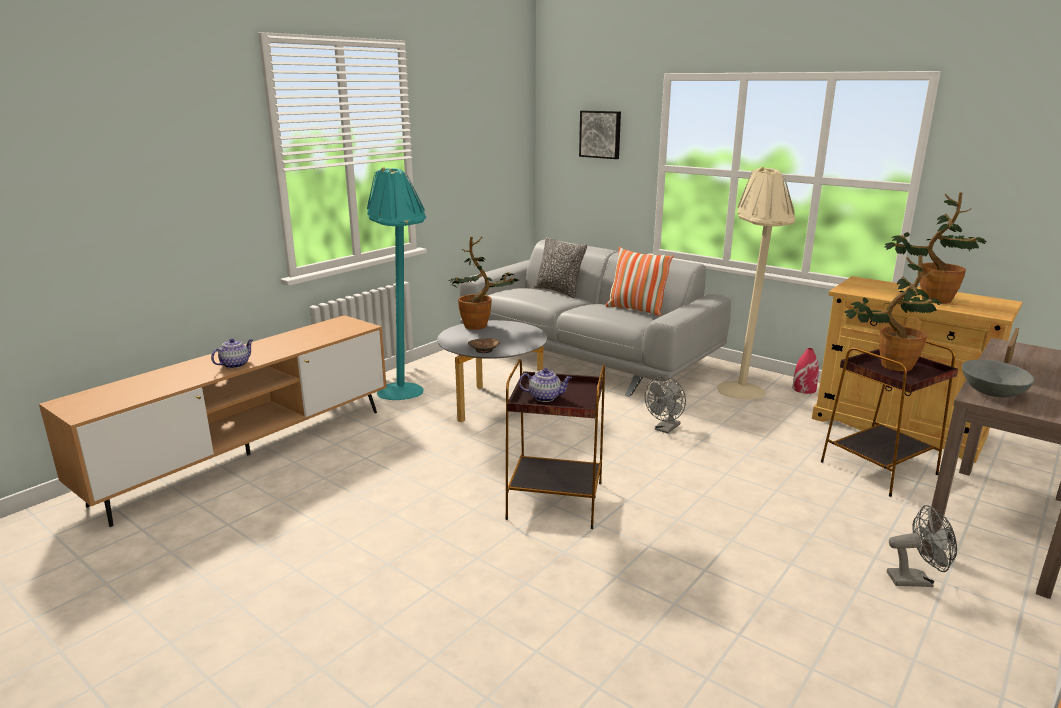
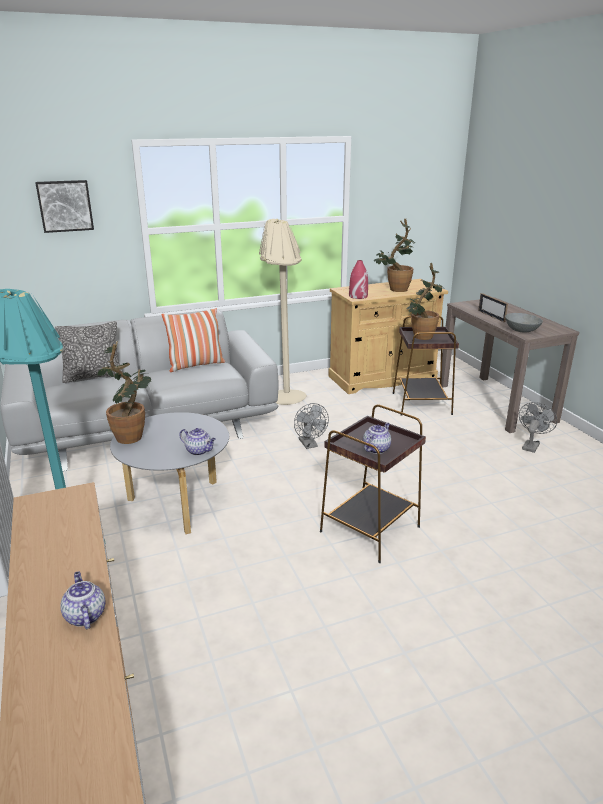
camera: 60 degrees left, 5 degrees up
(484, 350) = (199, 451): brown bowl -> teapot
(804, 389) = (308, 379): red vase -> red vase (358, 296)

